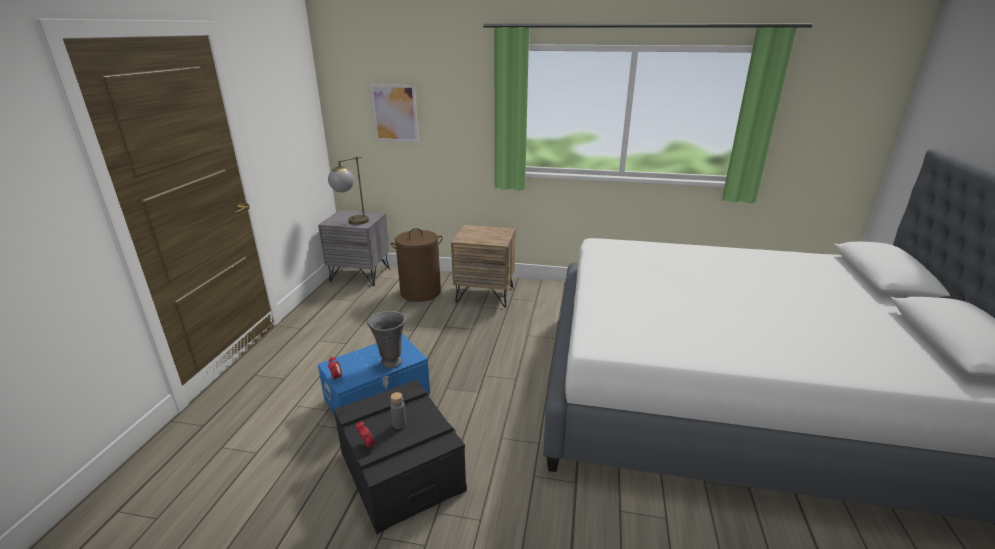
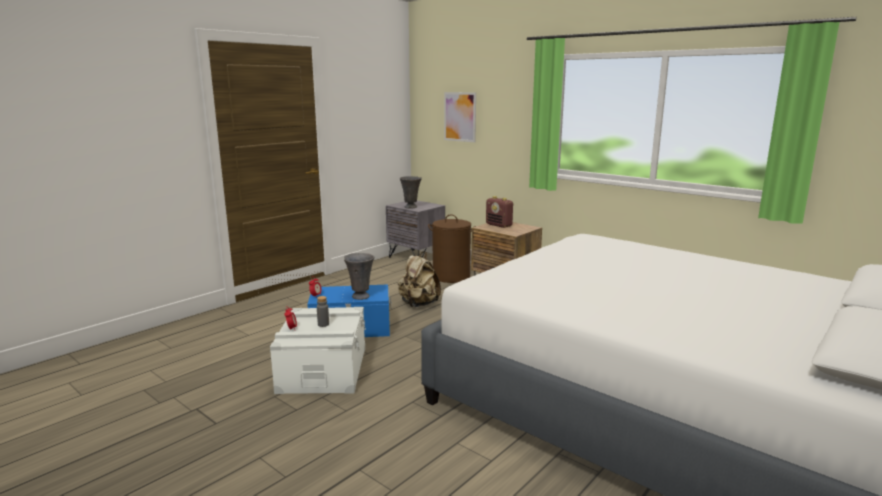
camera: 30 degrees right, 10 degrees down
(352, 223) = (411, 207): table lamp -> grey vase
(401, 470) = (323, 369): black storage box -> white storage box
(421, 339) = (418, 304): none -> beige backpack
(474, 233) = (499, 225): none -> radio

